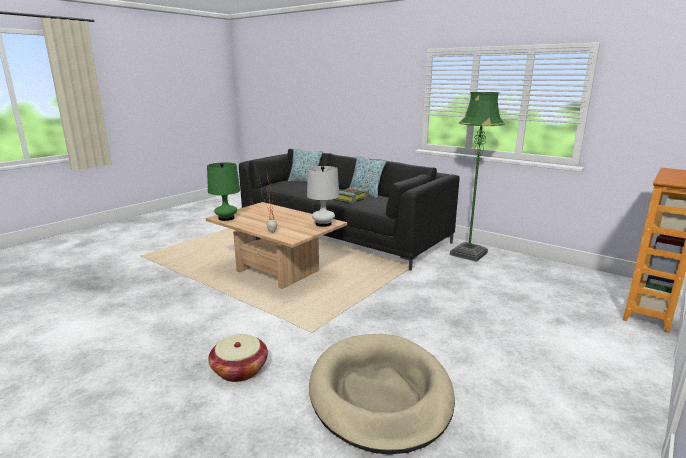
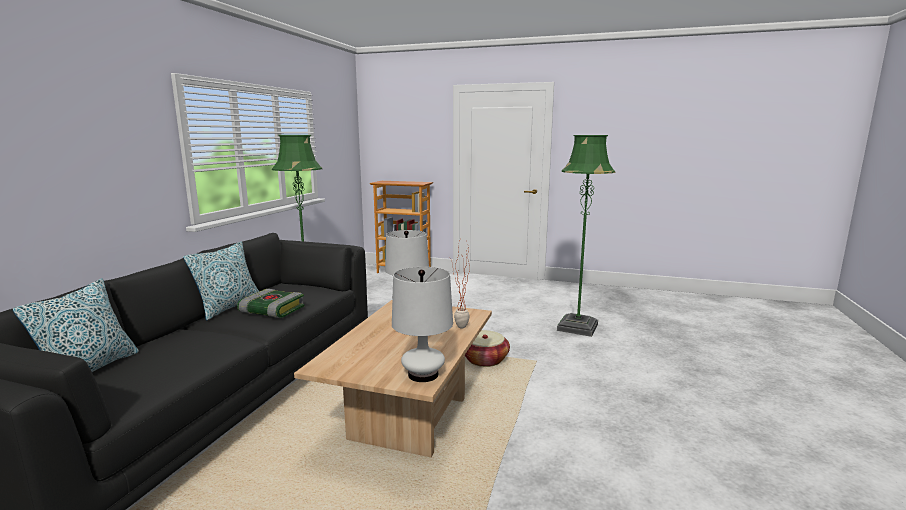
camera: 110 degrees left, 5 degrees down
(226, 218) = (423, 374): green table lamp -> white table lamp
(239, 370) = (623, 378): basket -> basket (484, 359)
(380, 394) = (577, 327): beige dog bed -> green floor lamp

